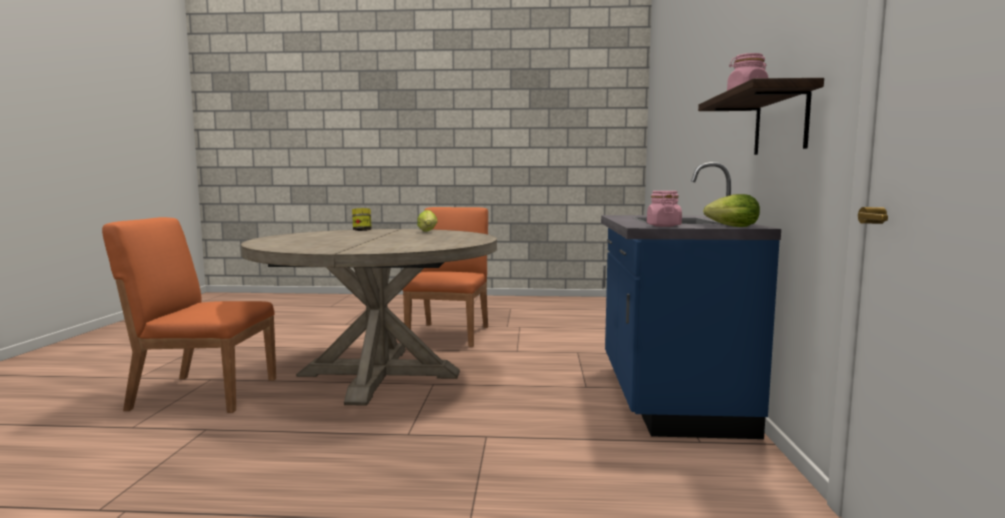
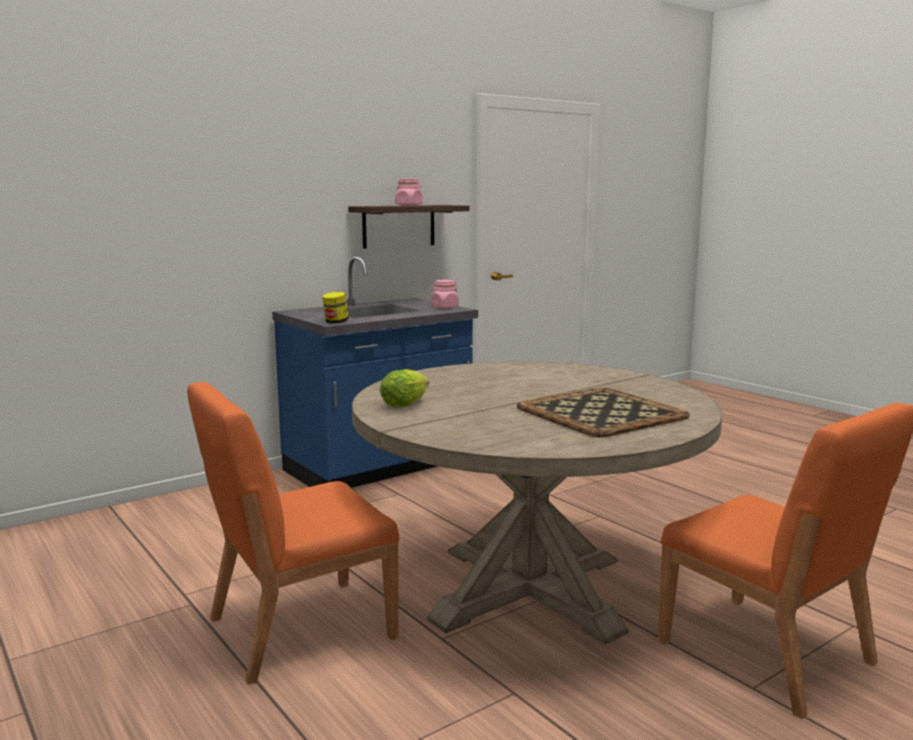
camera: 130 degrees left, 5 degrees up
(318, 239) = (603, 413): none -> tray
(362, 231) = (470, 434): jar -> jar (336, 322)
(730, 226) = (422, 301): lettuce -> none

